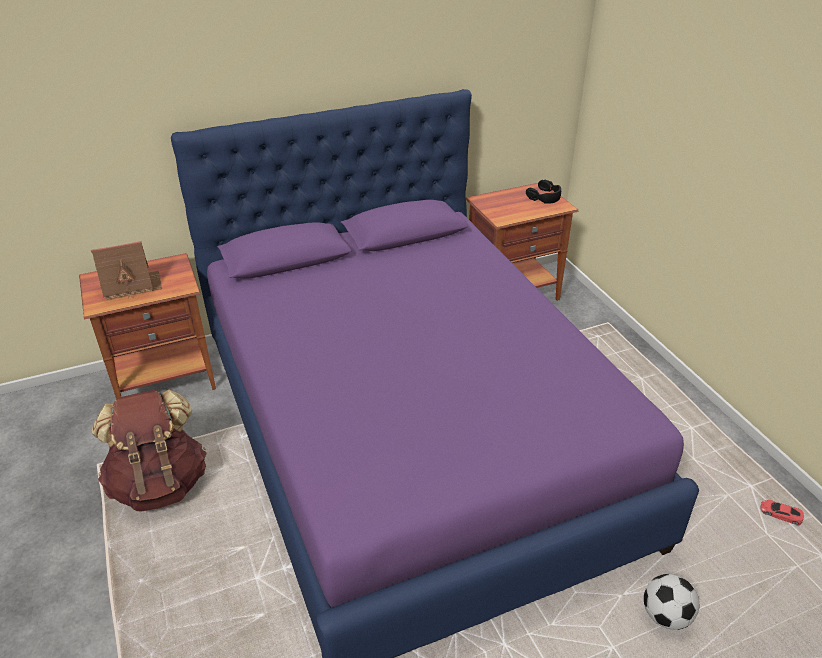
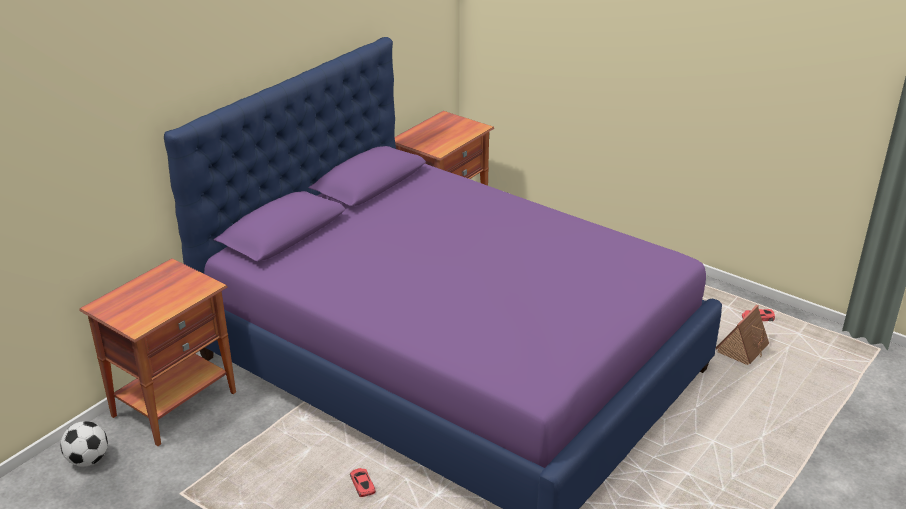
camera: 30 degrees left, 5 degrees down
(131, 285) = (150, 300): toy house -> toy house (742, 348)
(160, 484) = (261, 483): brown backpack -> none
(234, 524) = (362, 484): none -> red toy car
(544, 196) = (456, 122): black headphones -> none
(665, 616) = (731, 409): football -> football (88, 460)

